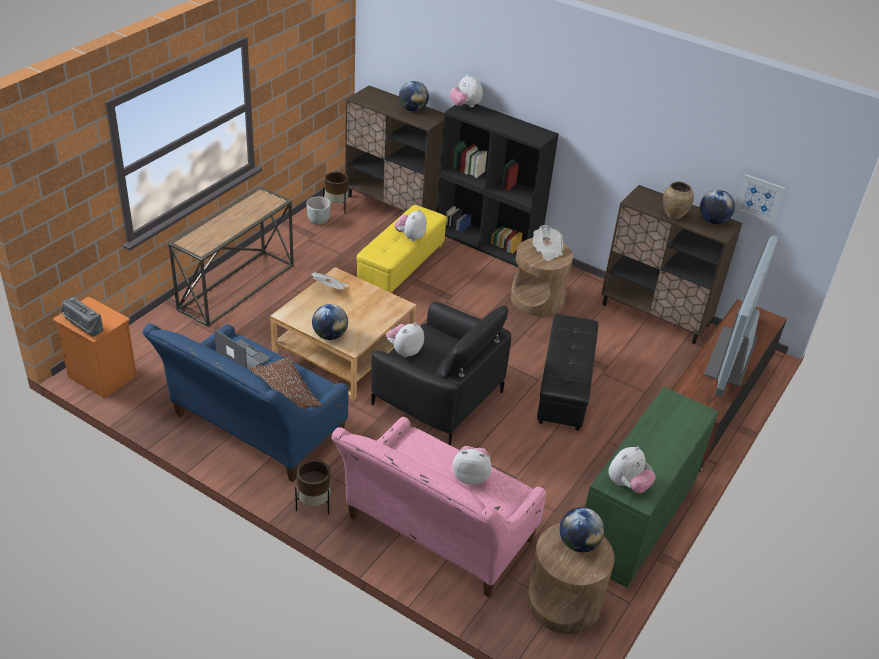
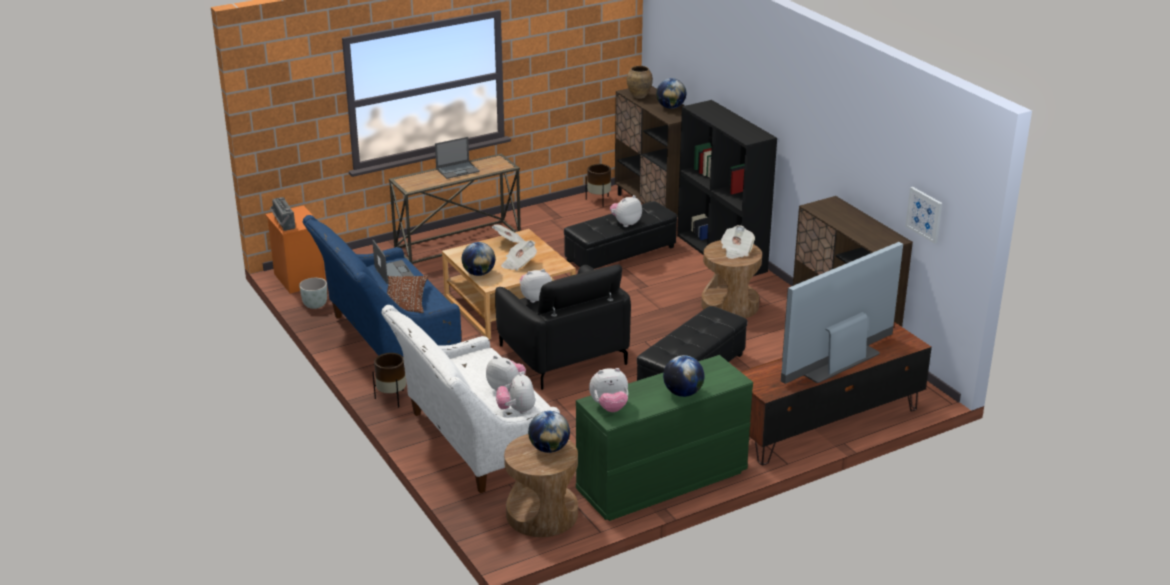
camera: 30 degrees right, 10 degrees down
(233, 216) = (458, 170): none -> laptop
(318, 221) = (572, 208): grey planter -> grey planter (314, 305)
(359, 313) = (518, 264): none -> newspaper
(402, 265) = (620, 254): yellow ottoman -> black ottoman
(435, 535) = (473, 443): pink sofa -> white sofa
(465, 106) = (707, 105): plush toy -> plush toy (516, 410)
(673, 216) = (843, 224): brown vase -> brown vase (638, 96)
(713, 221) = (881, 235): globe -> globe (683, 393)

